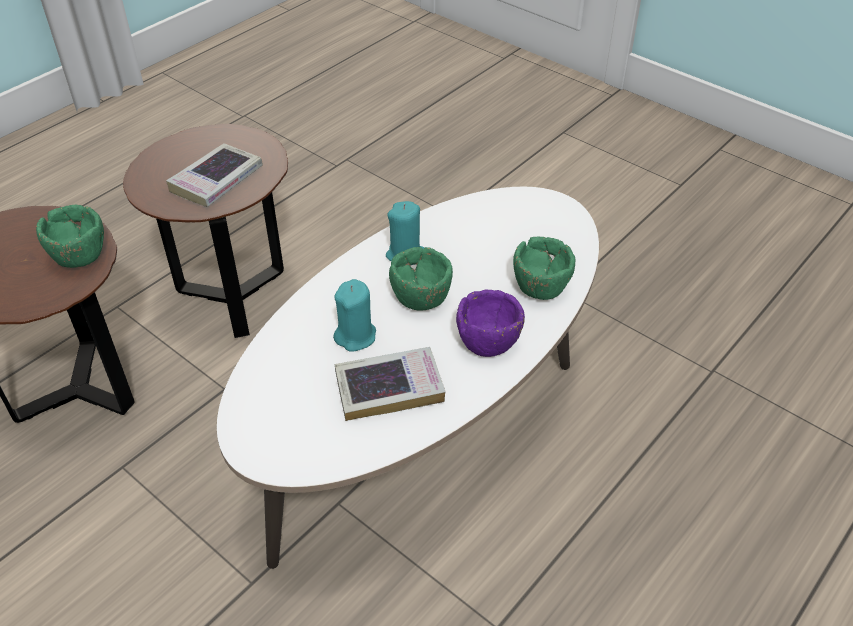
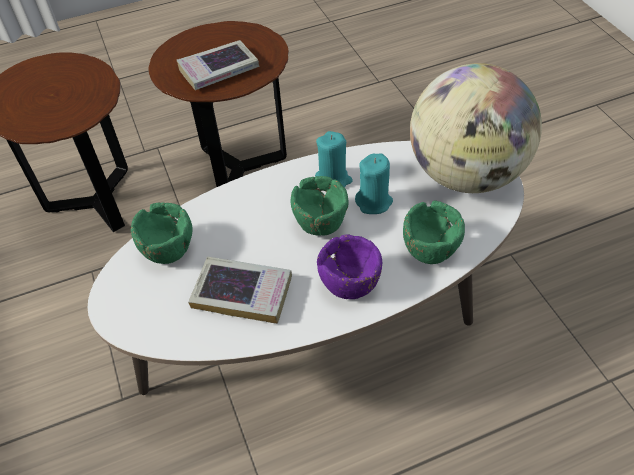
camera: 30 degrees right, 5 degrees up
(79, 256) = (86, 103): green bowl -> green bowl (168, 250)
(356, 336) = (246, 237): turquoise candle -> turquoise candle (374, 202)
(529, 213) = (466, 175): none -> globe

